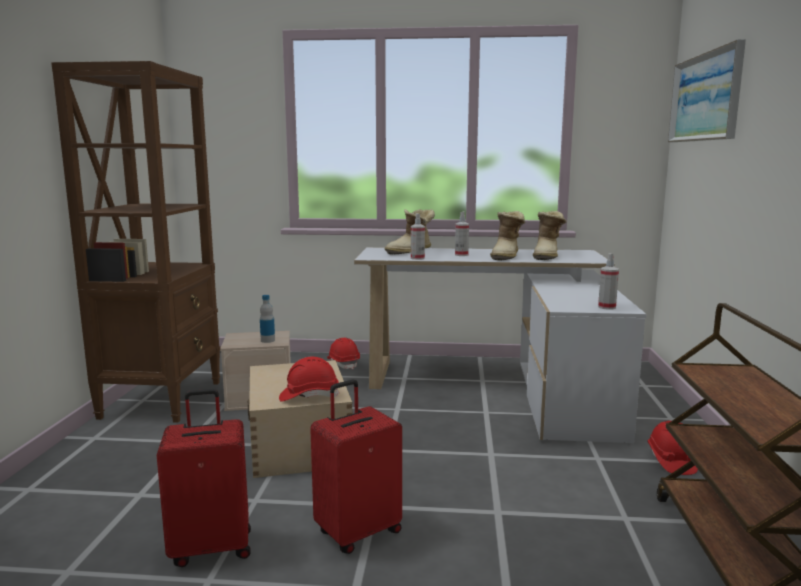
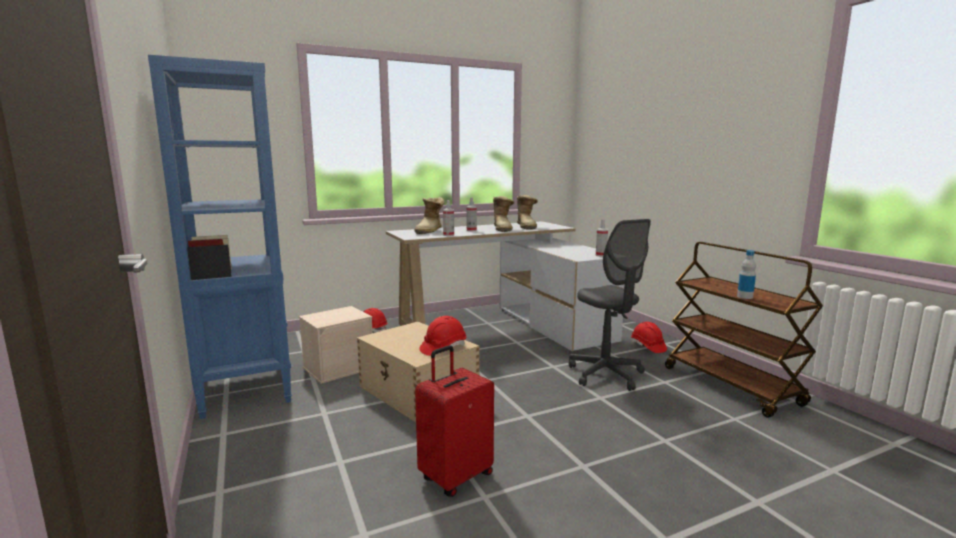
camera: 30 degrees left, 0 degrees up
(163, 399) = (246, 387): brown bookcase -> blue bookcase
(267, 340) = (348, 315): bottle -> bottle (745, 297)
(358, 532) = (538, 434): red suitcase -> none
(548, 483) = (606, 374): none -> grey office chair
(705, 97) = (614, 118): picture -> none

